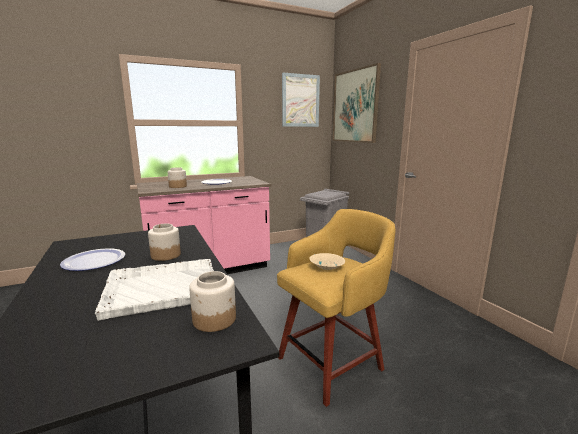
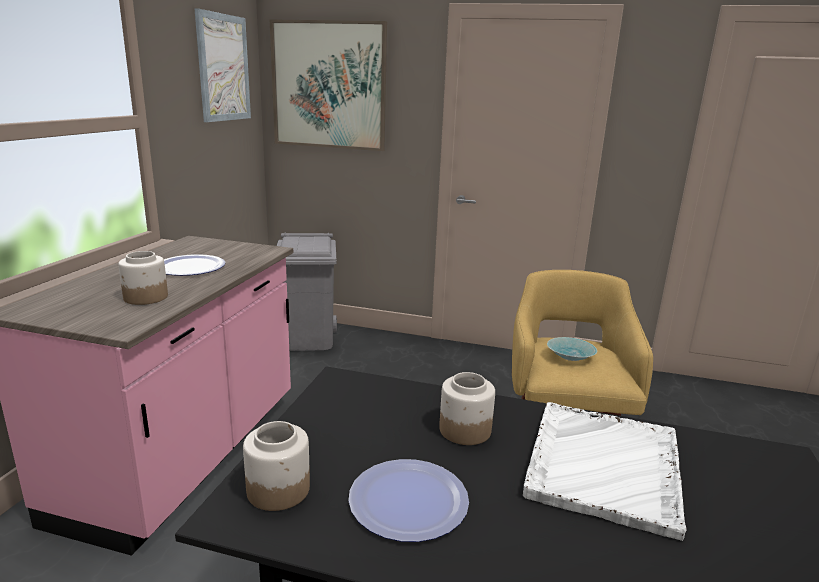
camera: 50 degrees left, 5 degrees up
(215, 319) = (726, 457): jar -> jar (279, 489)
(326, 266) = (569, 356): beige bowl -> turquoise bowl

